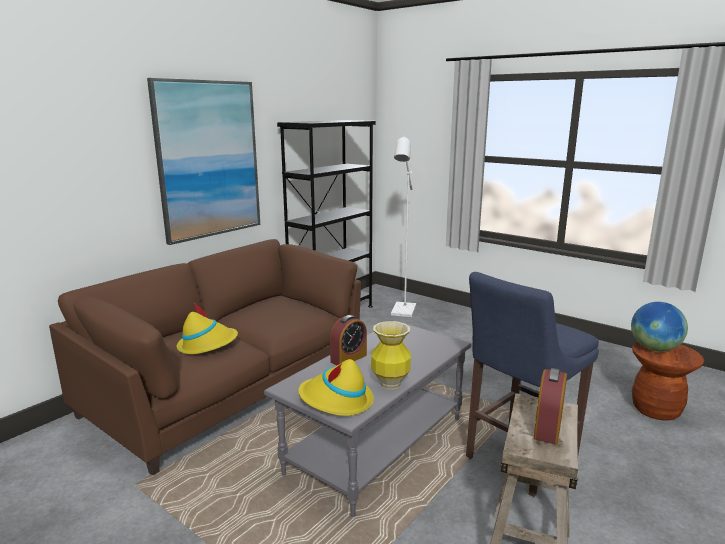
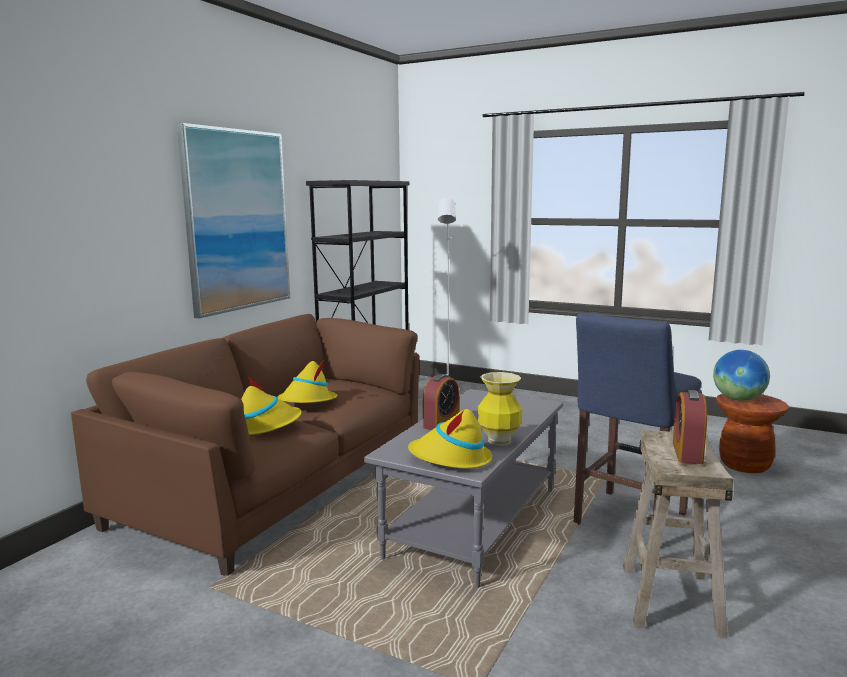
camera: 10 degrees left, 5 degrees down
(254, 321) = (307, 401): none -> yellow hat

